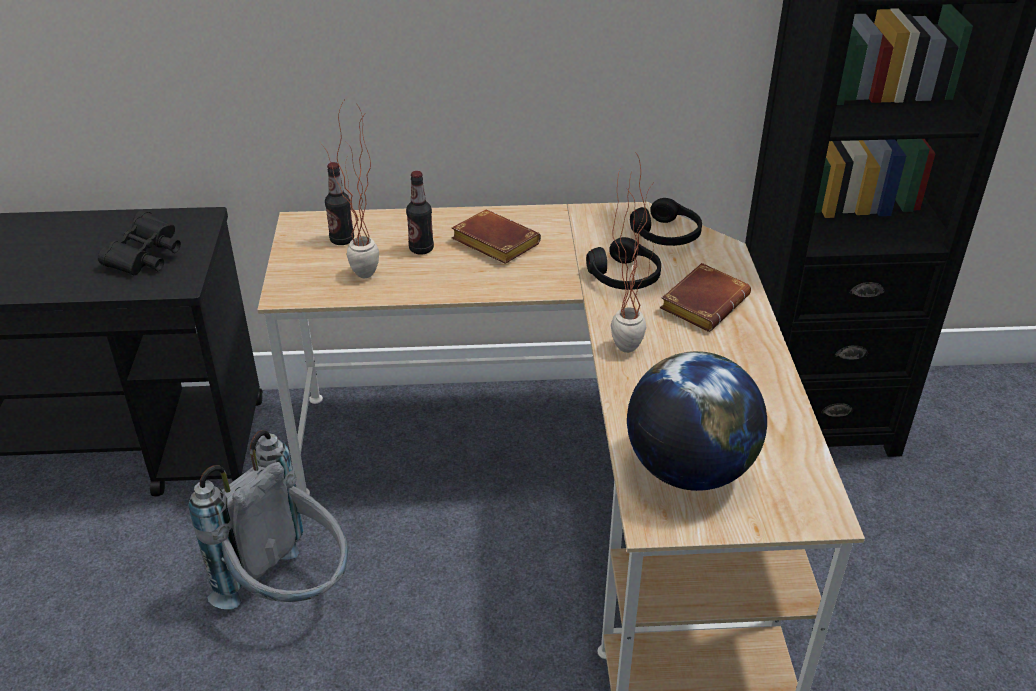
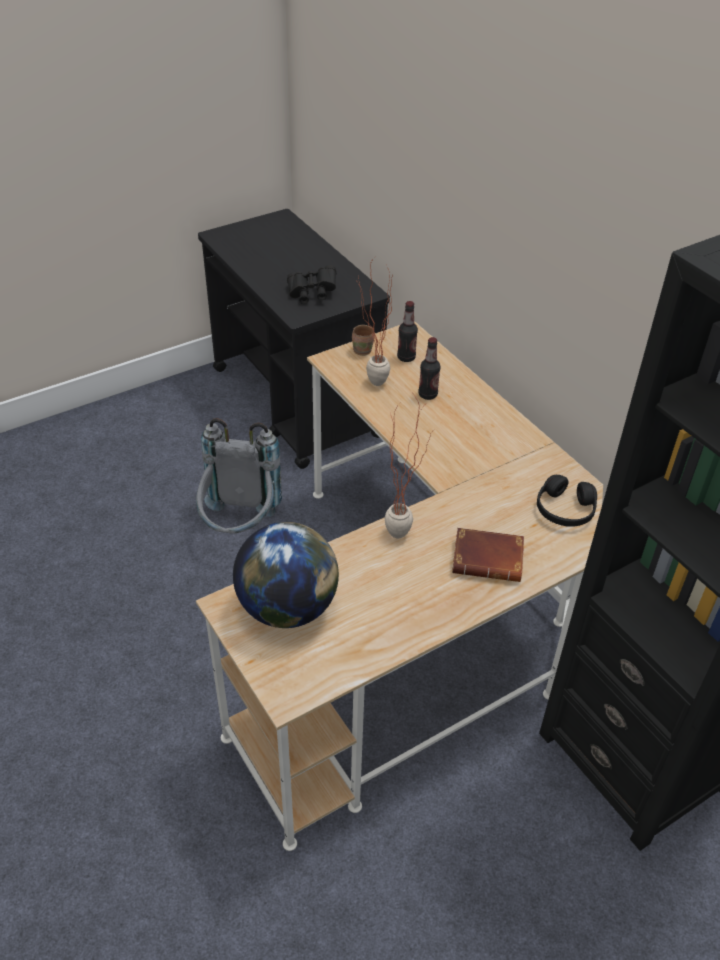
camera: 60 degrees right, 5 degrees up
(294, 264) = (363, 350): none -> brown mug
(492, 243) = (465, 424): brown book -> none
(624, 276) = (485, 504): black headphones -> none

